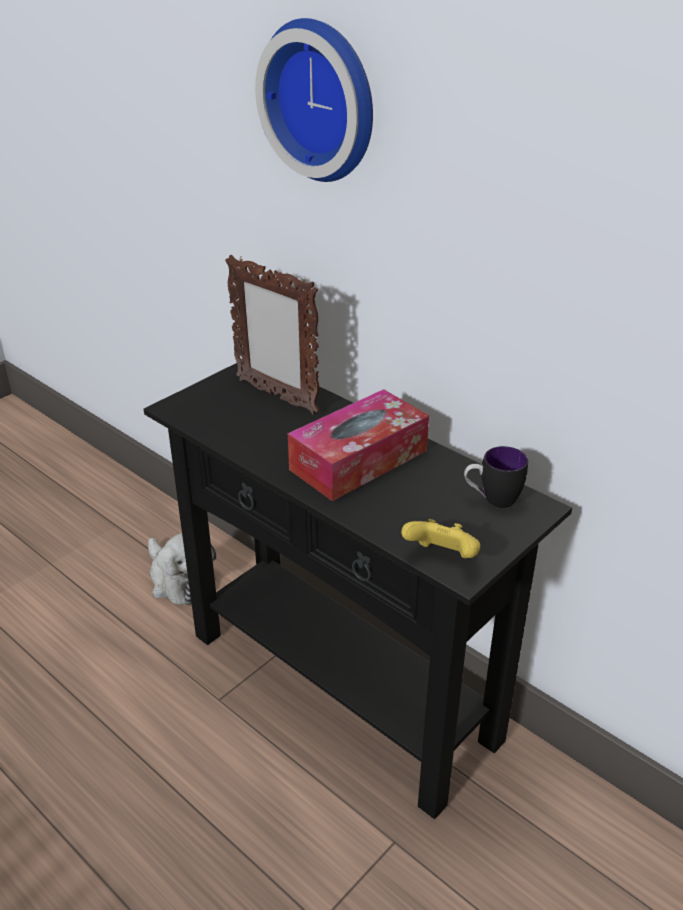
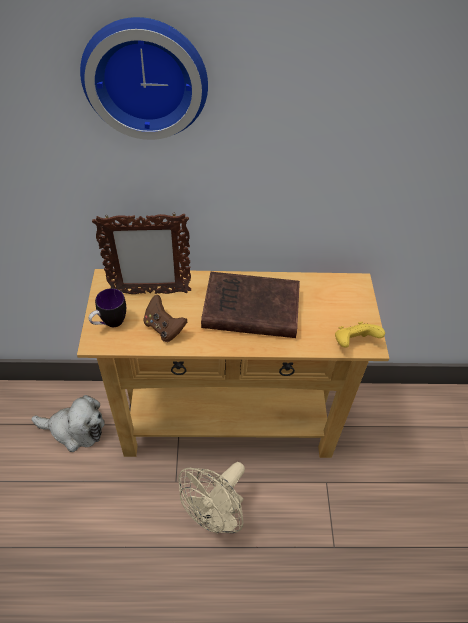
camera: 45 degrees left, 15 degrees up
(220, 768) = (216, 516): none -> beige fan
(248, 430) = (164, 328): none -> brown game controller
(341, 685) = (228, 425): black console table -> beige console table
(358, 460) = (248, 309): tissue box -> brown book
(492, 500) = (335, 292): mug -> mug (109, 323)

